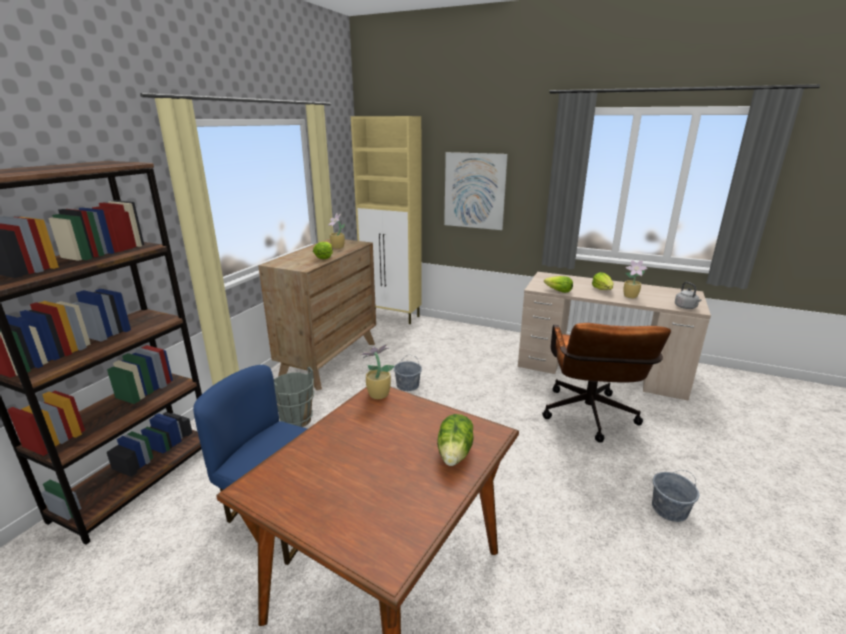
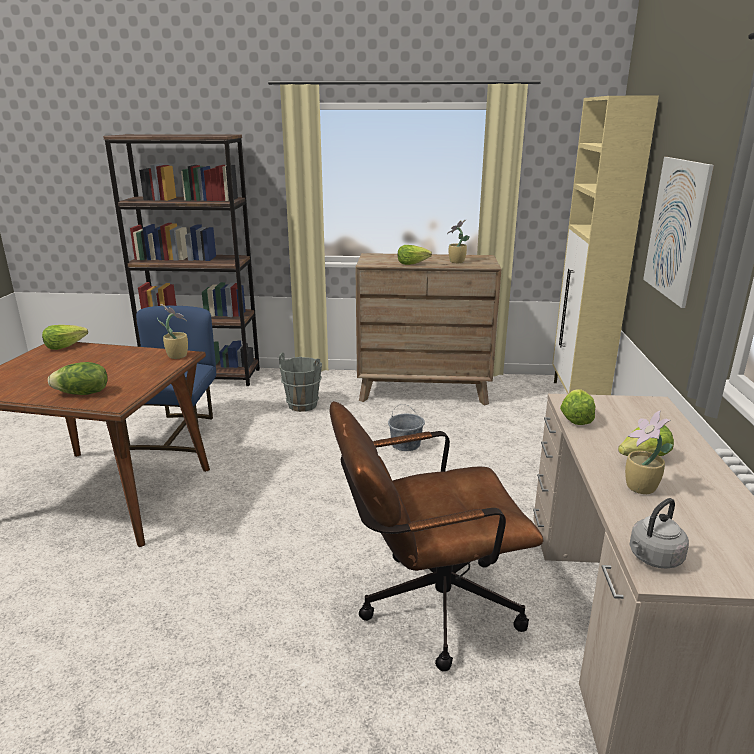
camera: 70 degrees right, 0 degrees up
(269, 476) = (65, 346): none -> lettuce
(669, 509) = (227, 697): grey bucket -> none

